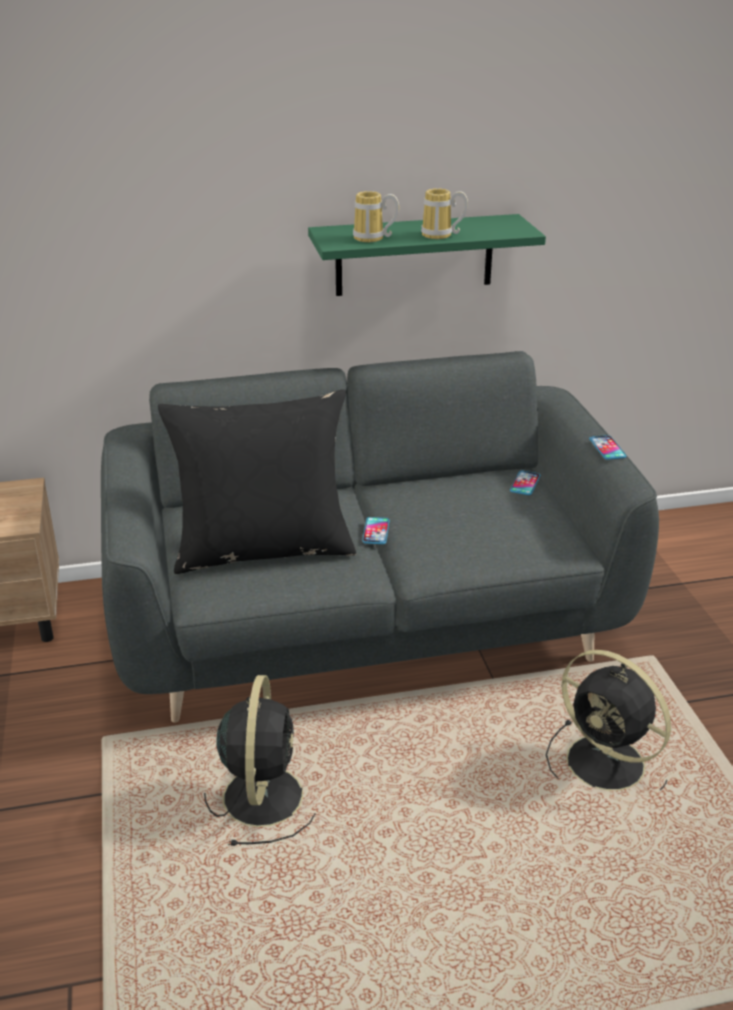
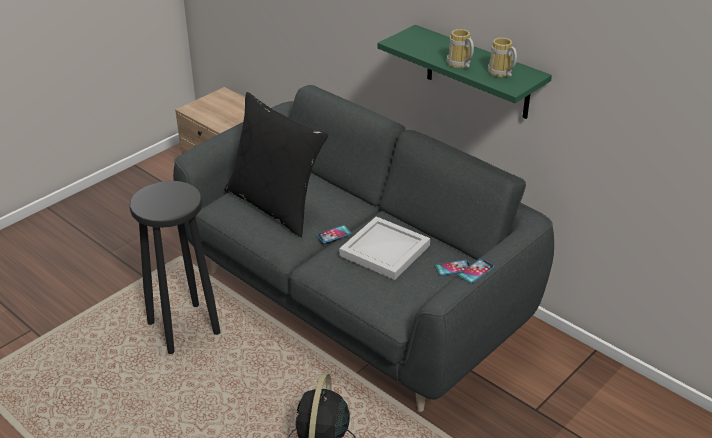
camera: 55 degrees right, 5 degrees up
(263, 794) = (185, 328): black fan -> black stool
(373, 239) = (420, 48): mug -> mug (500, 74)
(450, 510) = (383, 251): none -> white tray

